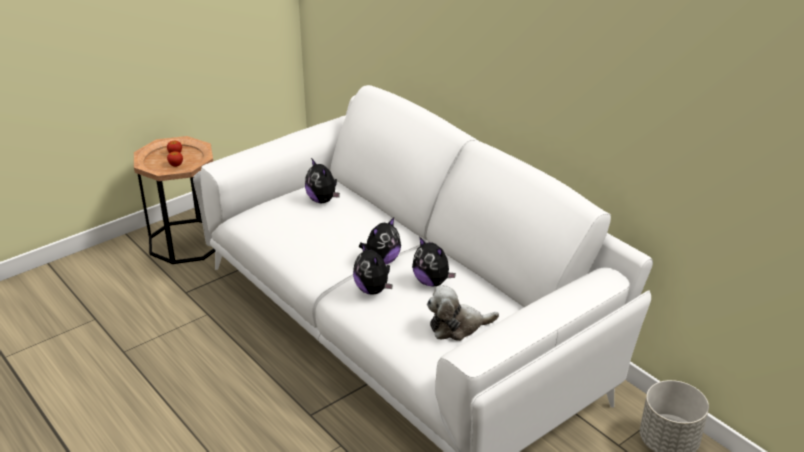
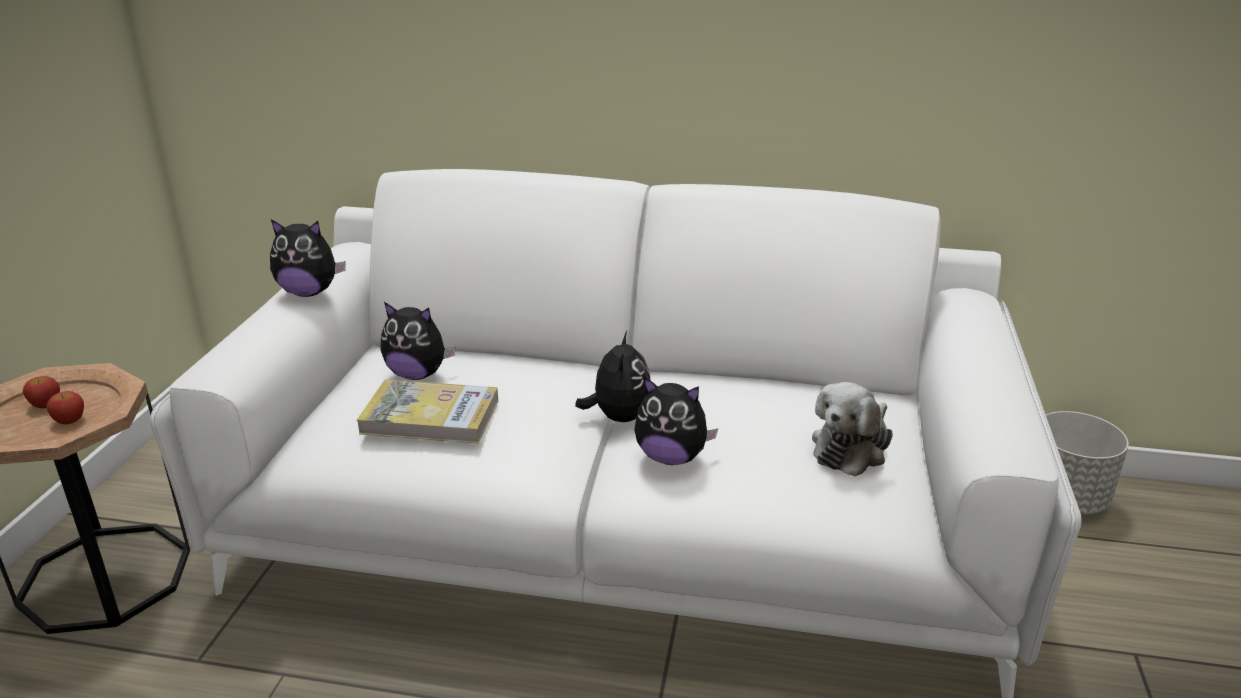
camera: 40 degrees left, 5 degrees down
(301, 223) = (430, 417): none -> book
(432, 282) = (734, 409): plush toy -> plush toy (309, 292)

